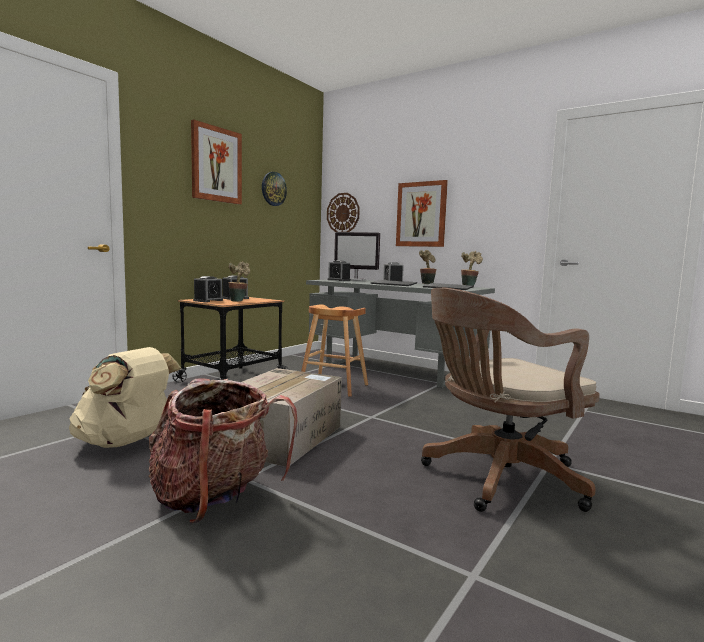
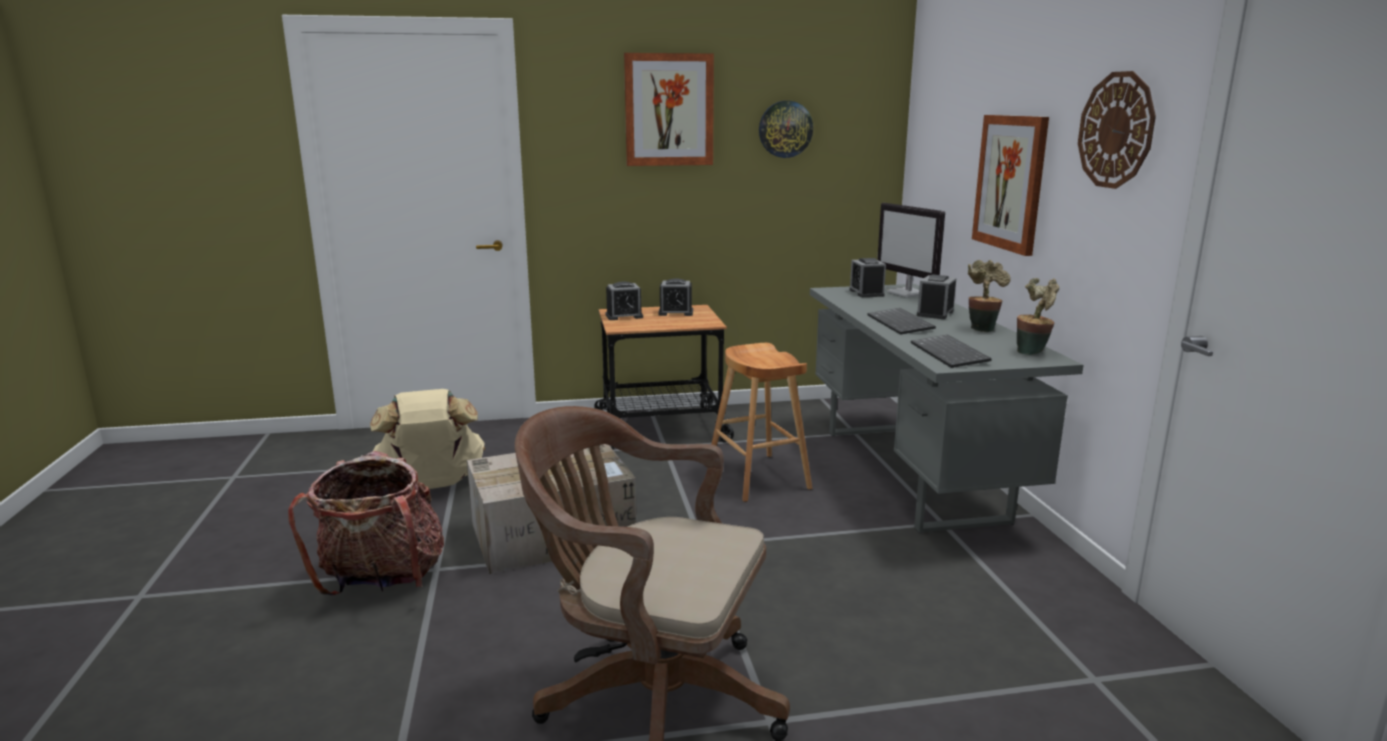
camera: 45 degrees right, 10 degrees up
(238, 301) = (659, 321): potted plant -> none
(343, 213) = (925, 161): wall clock -> wall clock (1116, 130)

